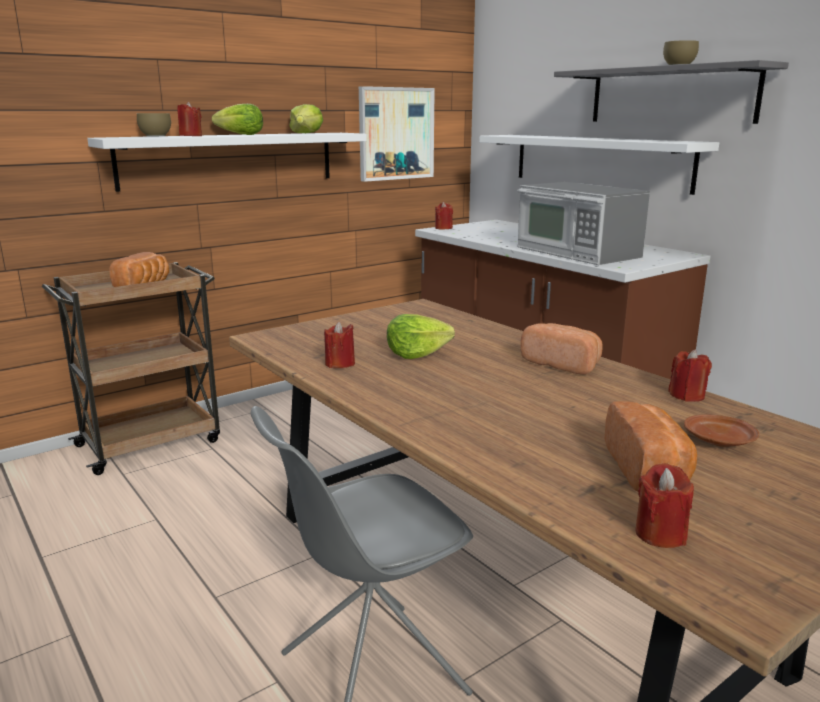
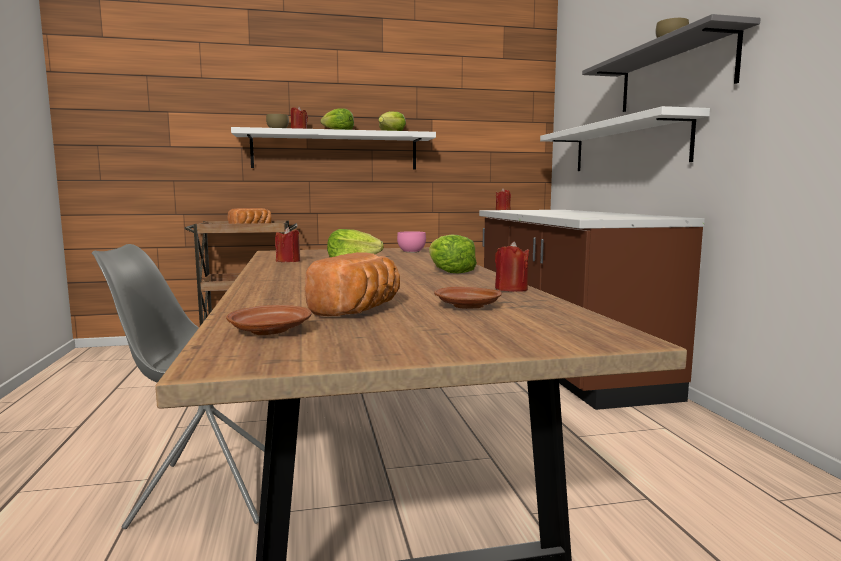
camera: 25 degrees right, 10 degrees down
(396, 134) = (477, 138): picture -> none
(428, 316) = (412, 252): none -> pink bowl
(562, 364) = (449, 272): bread -> lettuce
(576, 252) = (572, 215): microwave -> none
(660, 534) = (269, 331): red candle -> brown plate

